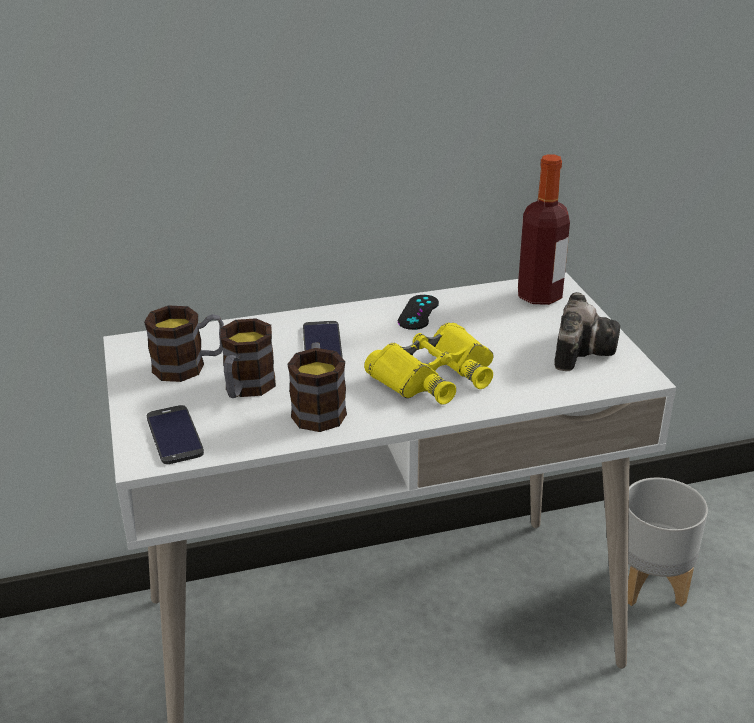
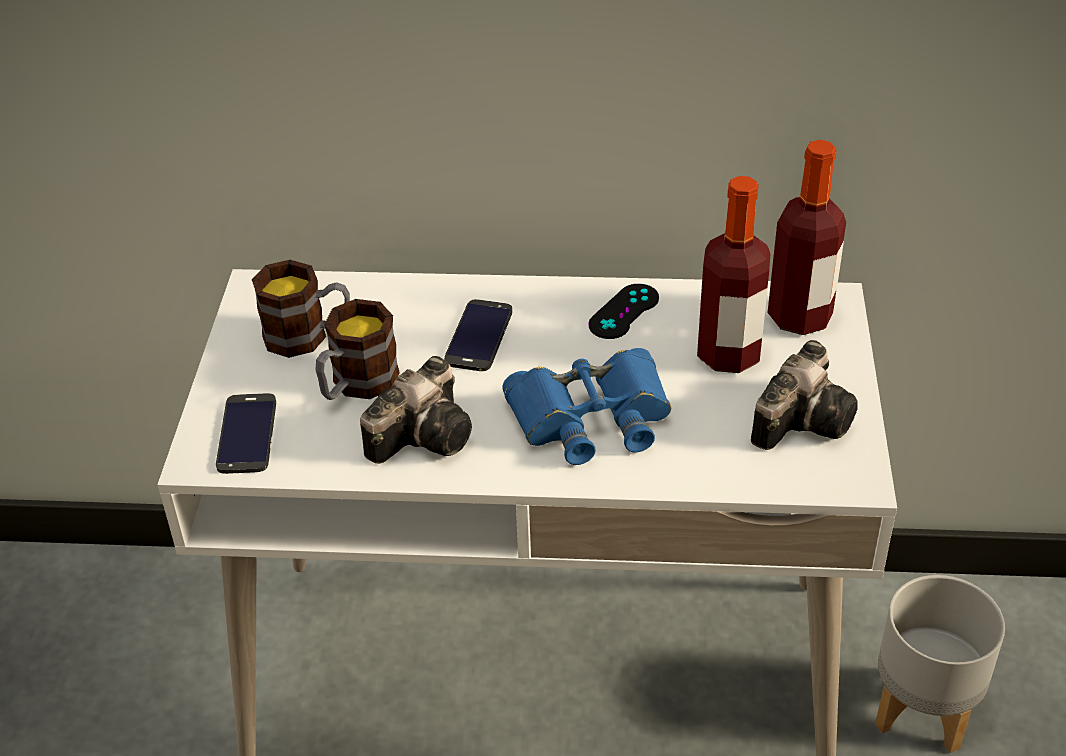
camera: 20 degrees right, 10 degrees up
(318, 408) = (426, 434): mug -> camera
(435, 375) = (591, 417): yellow binoculars -> blue binoculars
(506, 324) = (728, 355): none -> bottle

